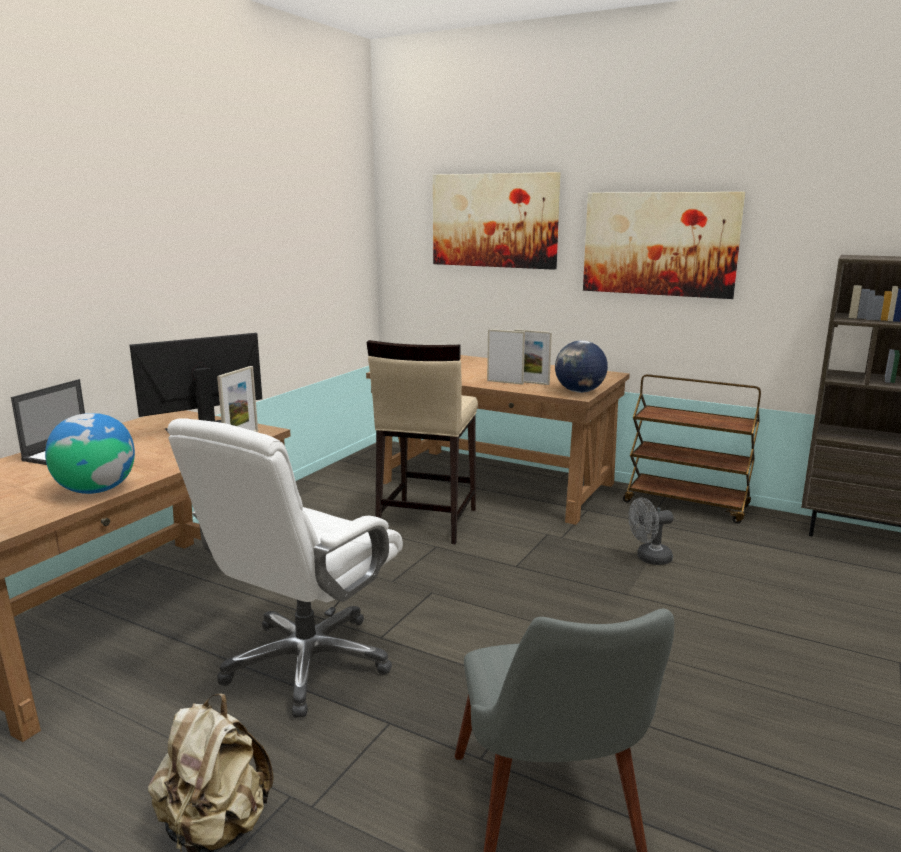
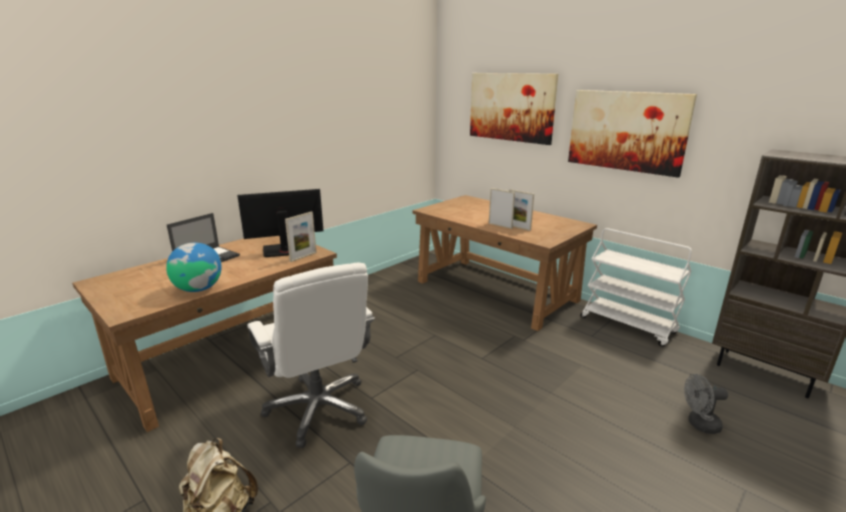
camera: 15 degrees right, 5 degrees up
(306, 663) = (319, 408): white office chair -> white office chair turned 75 degrees counterclockwise
(426, 522) = (436, 315): beige stool -> none
(579, 392) = (548, 239): globe -> none
(649, 559) = (579, 366): grey fan -> grey fan (699, 424)
(687, 504) = (628, 325): brown cart -> white cart

